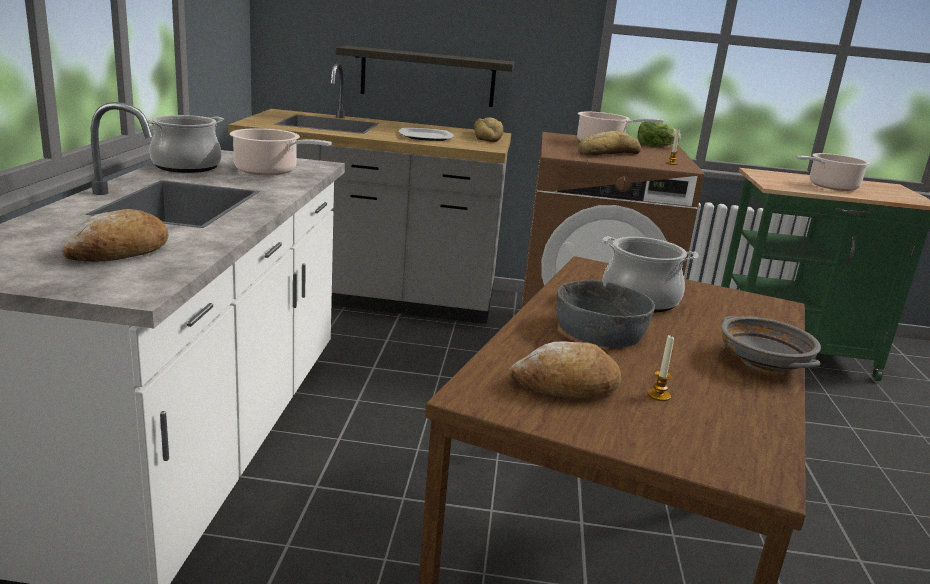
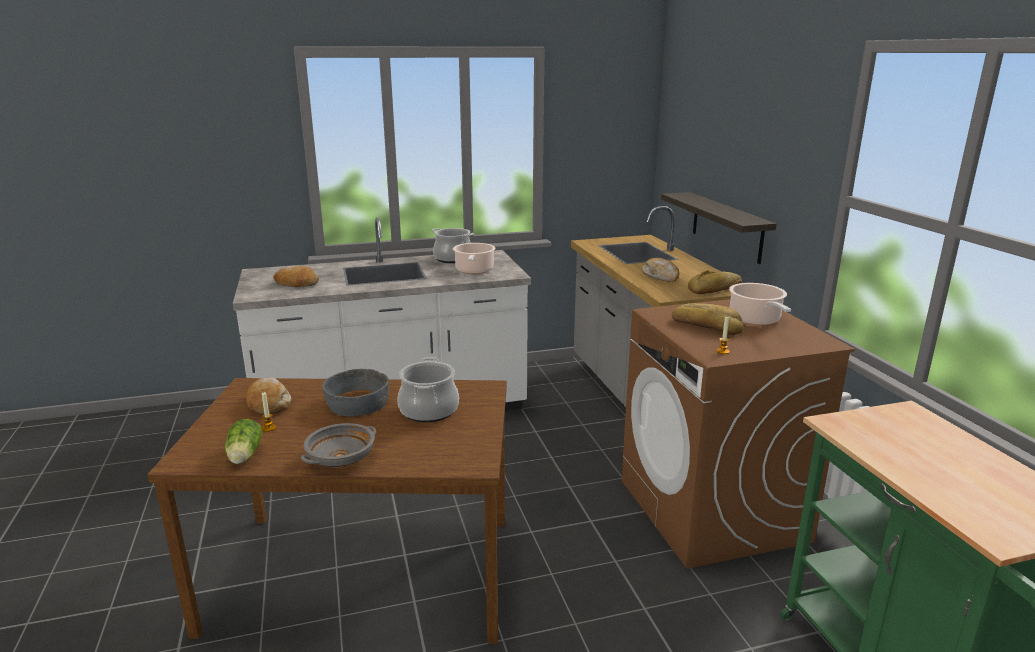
camera: 70 degrees right, 0 degrees up
(426, 136) = (661, 276): plate -> bread
(657, 146) = (816, 339): lettuce -> lettuce (244, 456)
(830, 186) = (928, 460): cooking pot -> none

